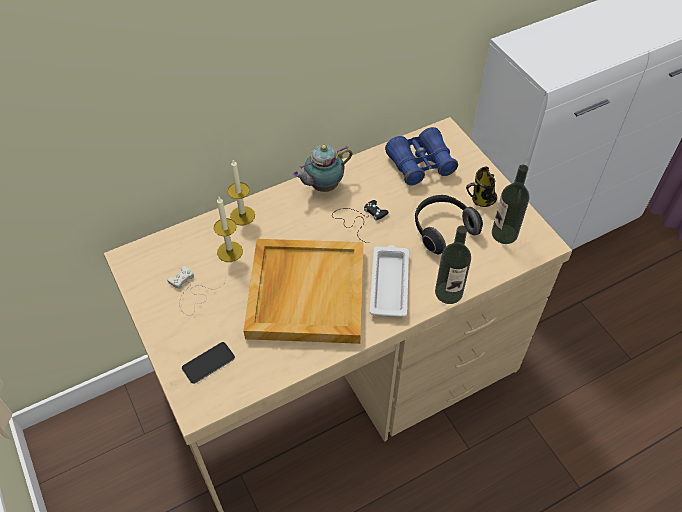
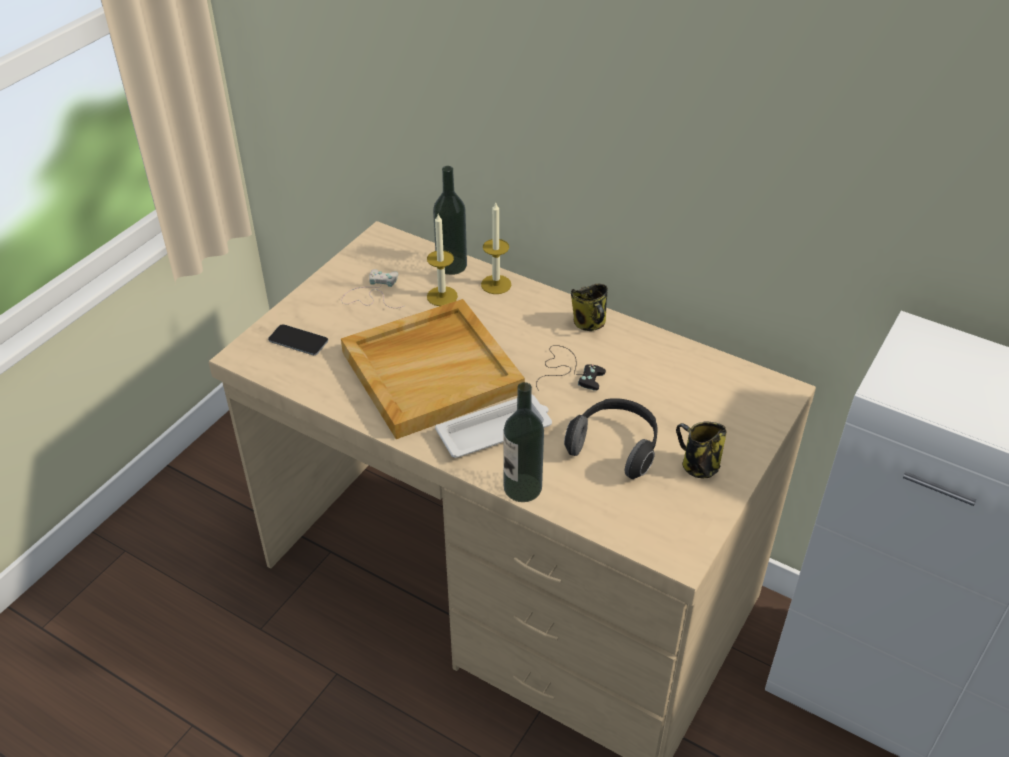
camera: 60 degrees right, 10 degrees down
(322, 186) = (590, 324): teapot -> mug
(420, 164) = (703, 389): blue binoculars -> none
(504, 234) = (660, 508): bottle -> bottle (451, 265)

